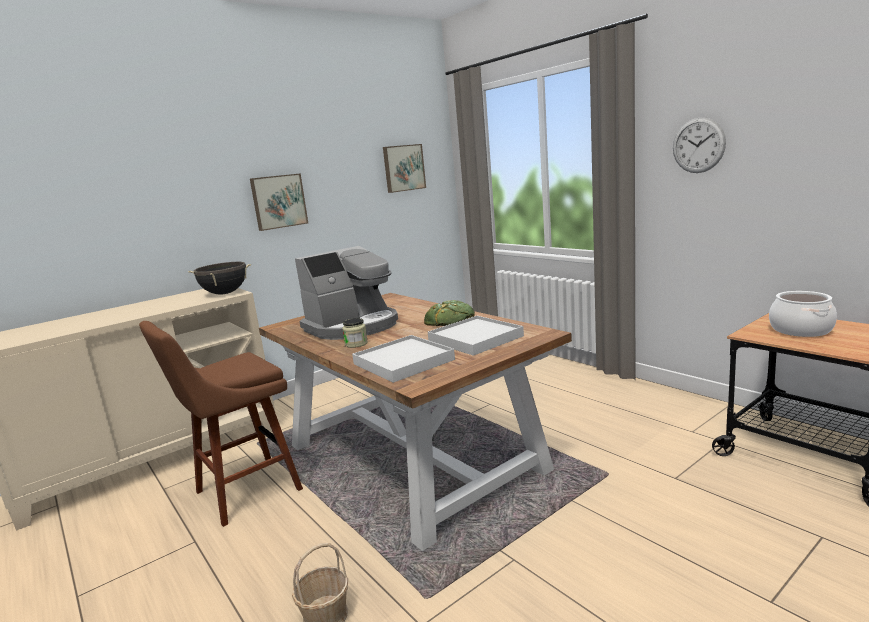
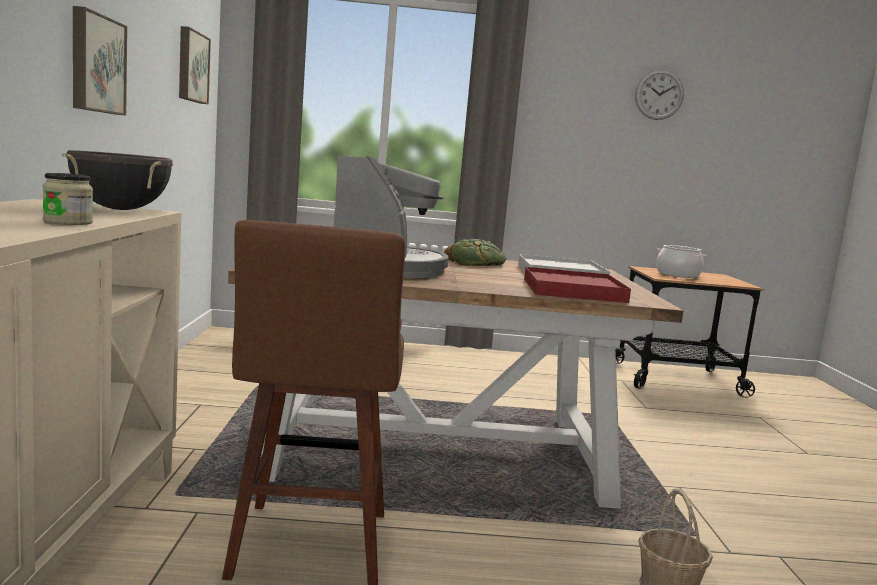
camera: 55 degrees left, 5 degrees down
(356, 344) = (462, 281): jar -> jar (68, 222)
(403, 362) = (573, 290): white tray -> red tray
(698, 145) = (569, 117): wall clock -> wall clock (659, 94)

